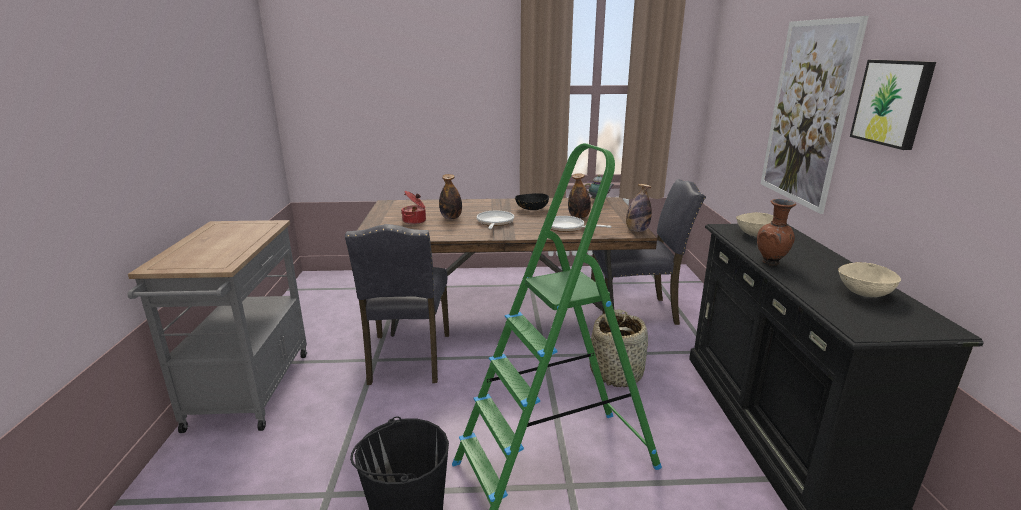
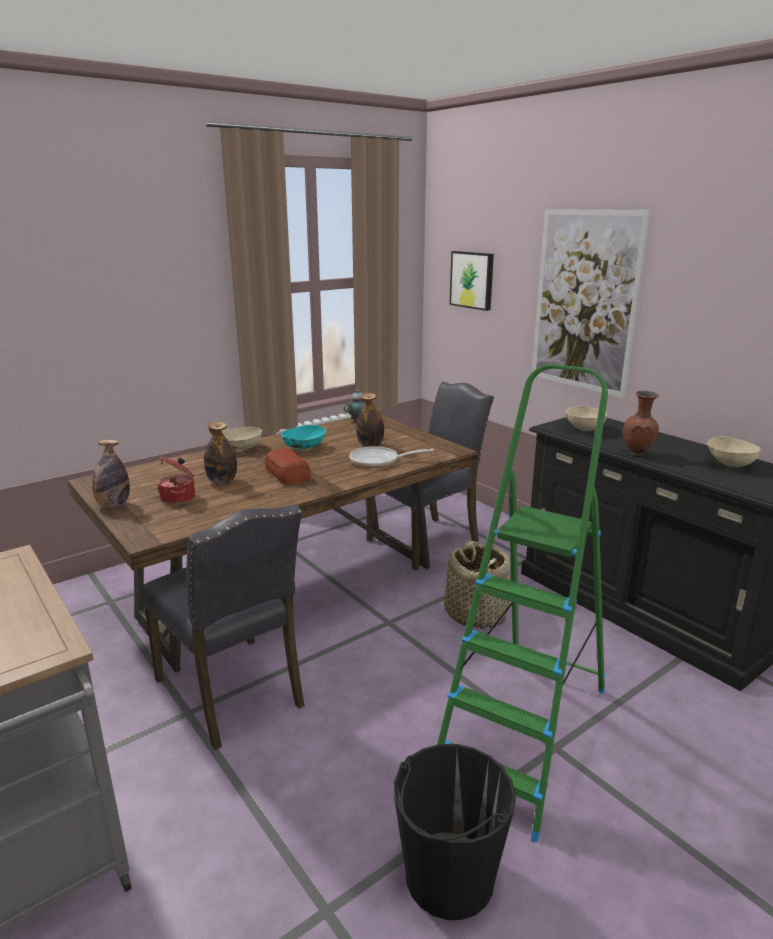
camera: 35 degrees left, 0 degrees up
(491, 202) = (240, 448): none -> beige bowl
(494, 222) = (287, 475): frying pan -> bread
(531, 209) = (304, 448): black bowl -> turquoise bowl
(637, 230) = (449, 448): bottle -> bottle (113, 505)
(892, 102) = (694, 290): picture -> picture (472, 280)

